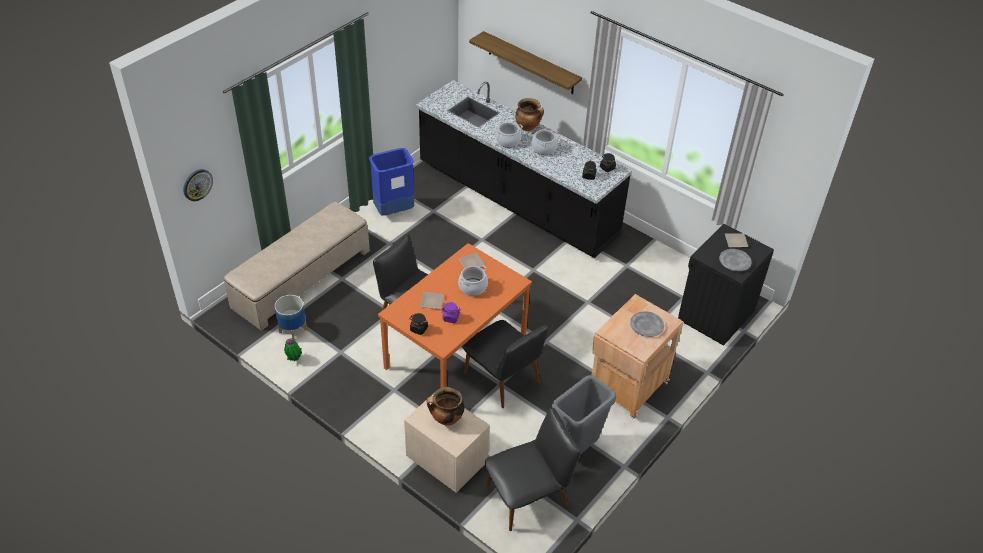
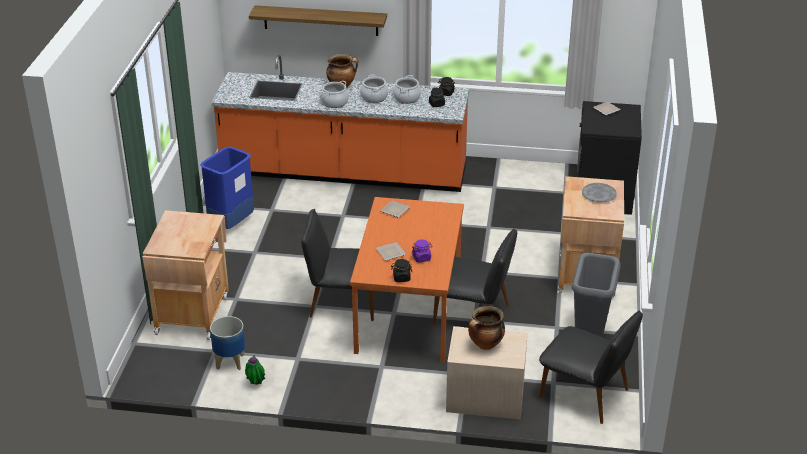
camera: 30 degrees left, 10 degrees down
(197, 184) = (96, 217): wall clock -> none
(302, 278) = (193, 314): beige bench -> brown cart
(472, 287) = (416, 228): cooking pot -> cooking pot (406, 98)
(516, 200) = (344, 173): black counter -> orange counter
(527, 497) = (584, 393): black chair -> black chair turned 90 degrees clockwise
(734, 261) = (620, 124): grey plate -> none

